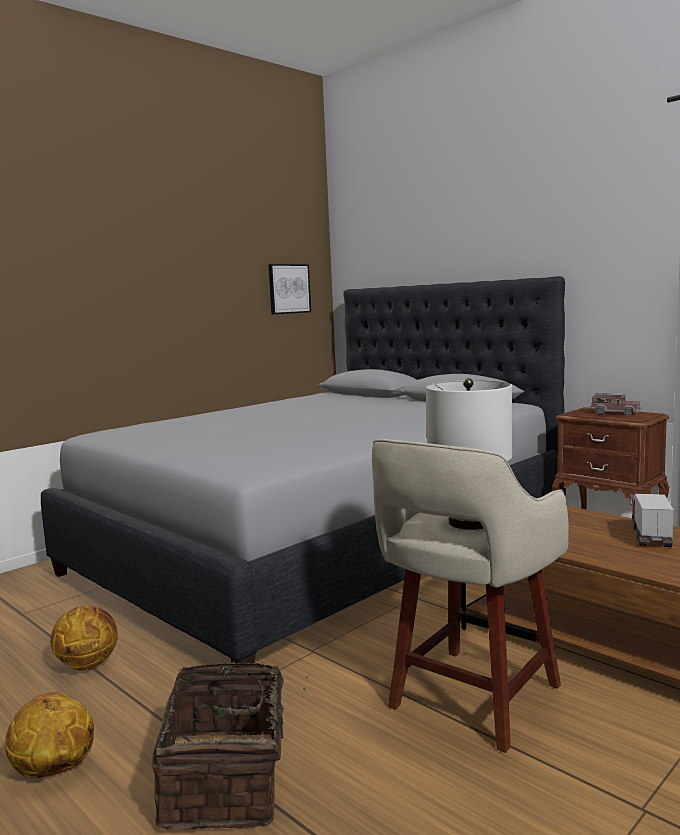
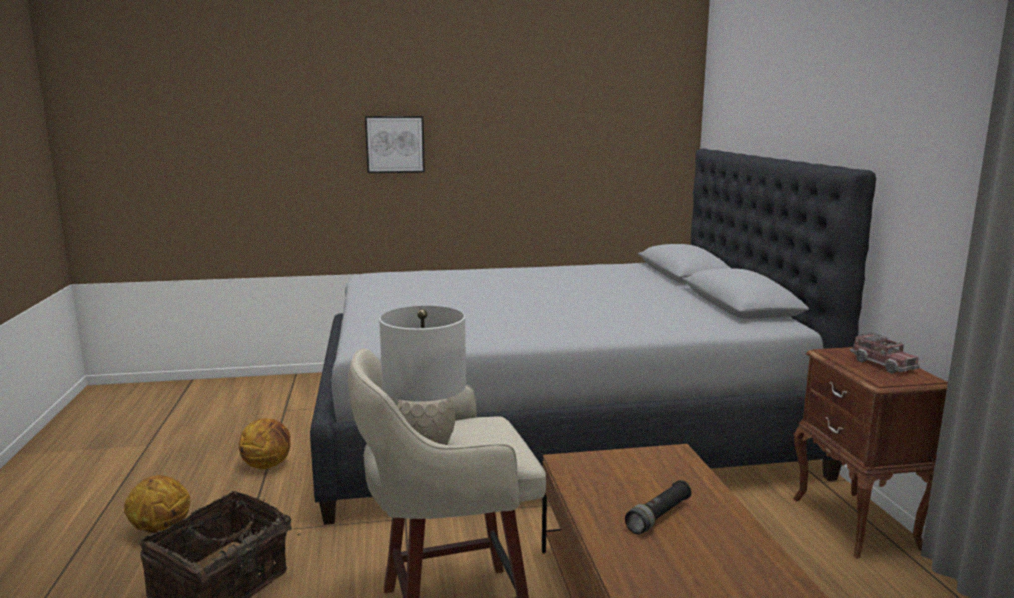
camera: 35 degrees right, 5 degrees up
(288, 289) = (636, 143): picture -> picture (395, 144)
(610, 539) = (659, 516): none -> black flashlight
(650, 536) = (708, 530): toy truck -> none

